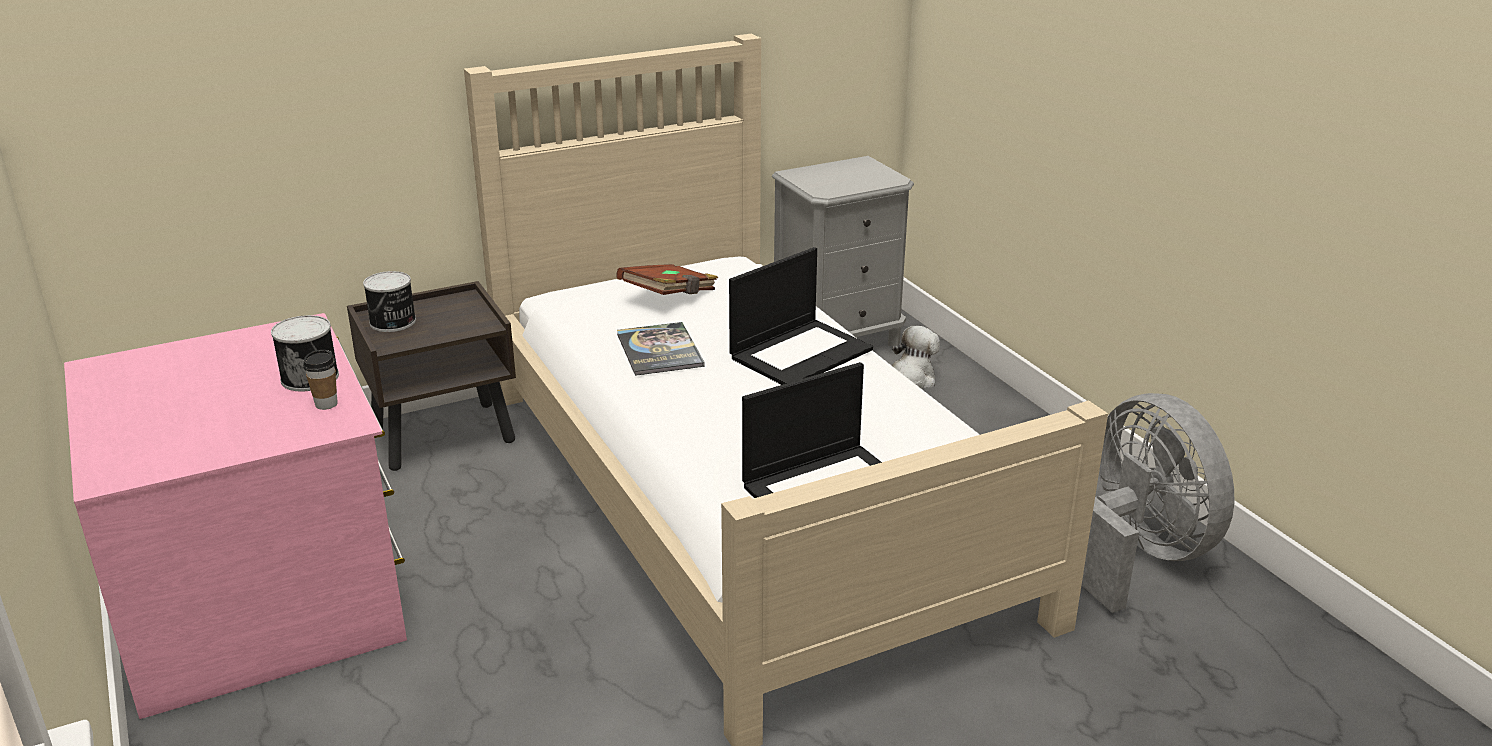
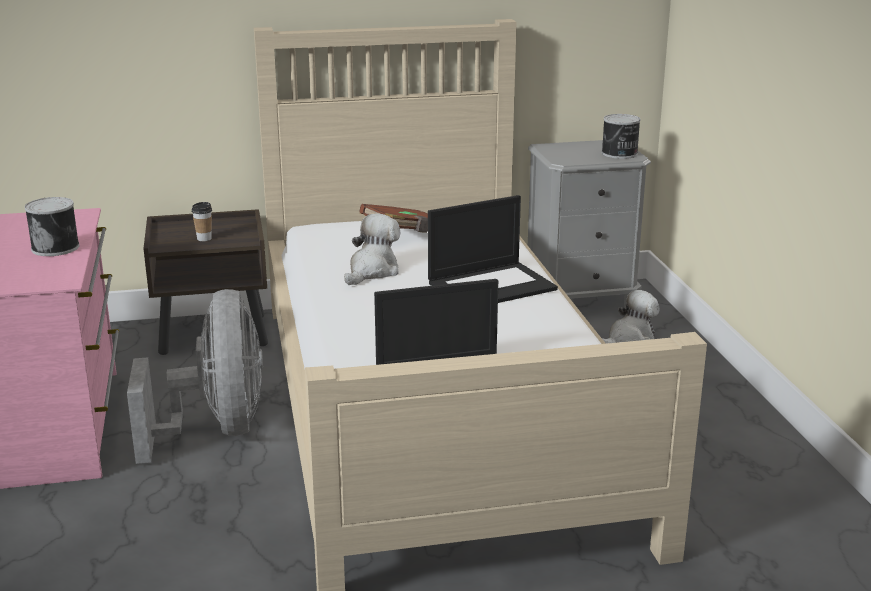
camera: 15 degrees right, 5 degrees down
(326, 404) = (53, 266): cup -> cup (204, 238)
(393, 322) = (176, 232): can -> can (620, 154)
(659, 350) = (372, 271): book -> plush toy
(1136, 555) = (776, 508): grey fan -> grey fan (217, 430)

